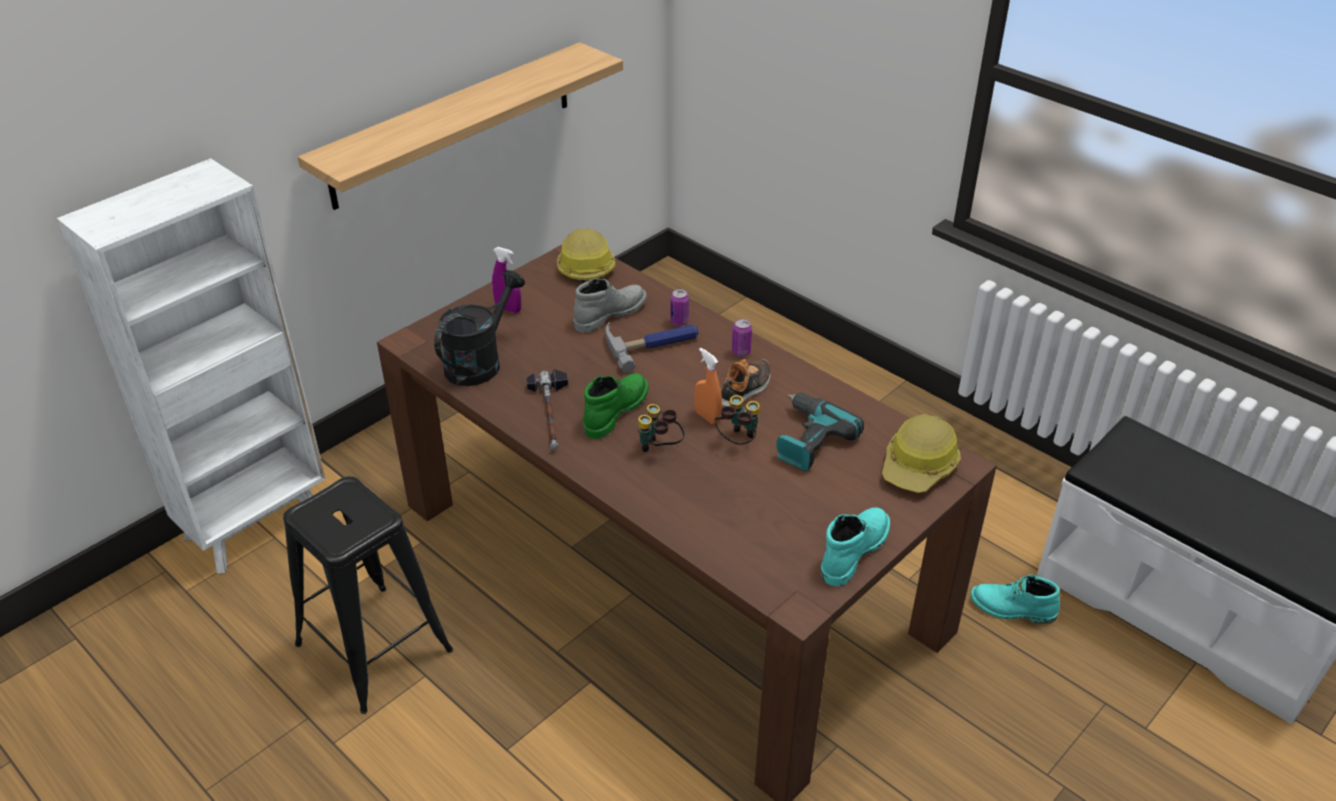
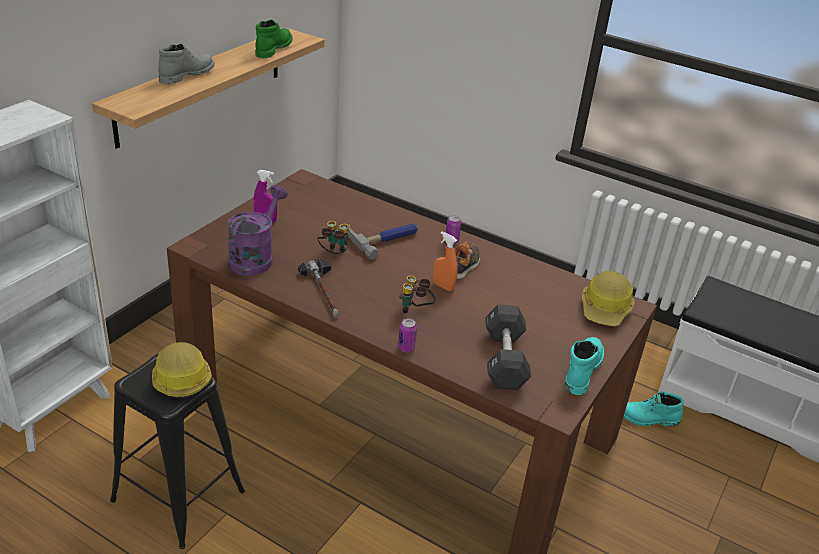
camera: 15 degrees left, 5 degrees down
(479, 361) = (255, 257): black watering can -> purple watering can
(585, 266) = (314, 188): hard hat -> hard hat (180, 377)
(609, 314) = (344, 220): grey boot -> grey boot (186, 75)
(614, 411) = (372, 286): green boot -> green boot (273, 49)
(679, 322) = (399, 223): can -> can (406, 348)
(737, 441) = (471, 301): binoculars -> binoculars (333, 254)
(753, 527) = (504, 359): none -> black dumbbell
(807, 439) = (521, 297): power drill -> none

